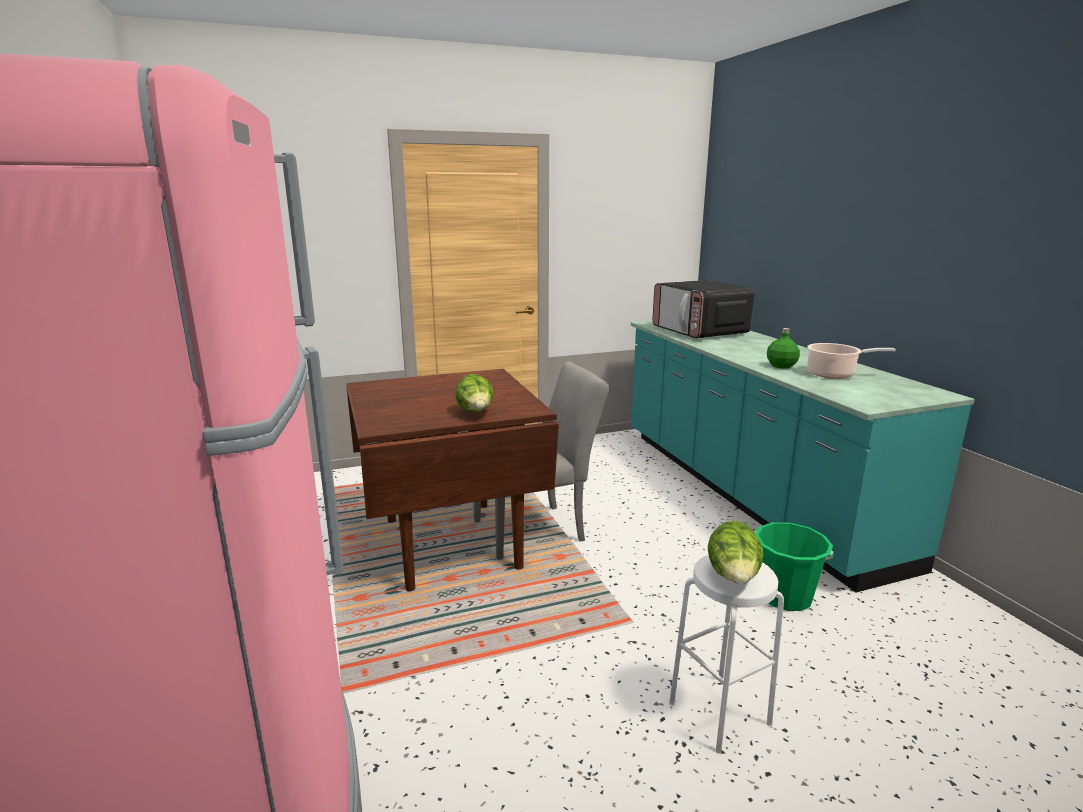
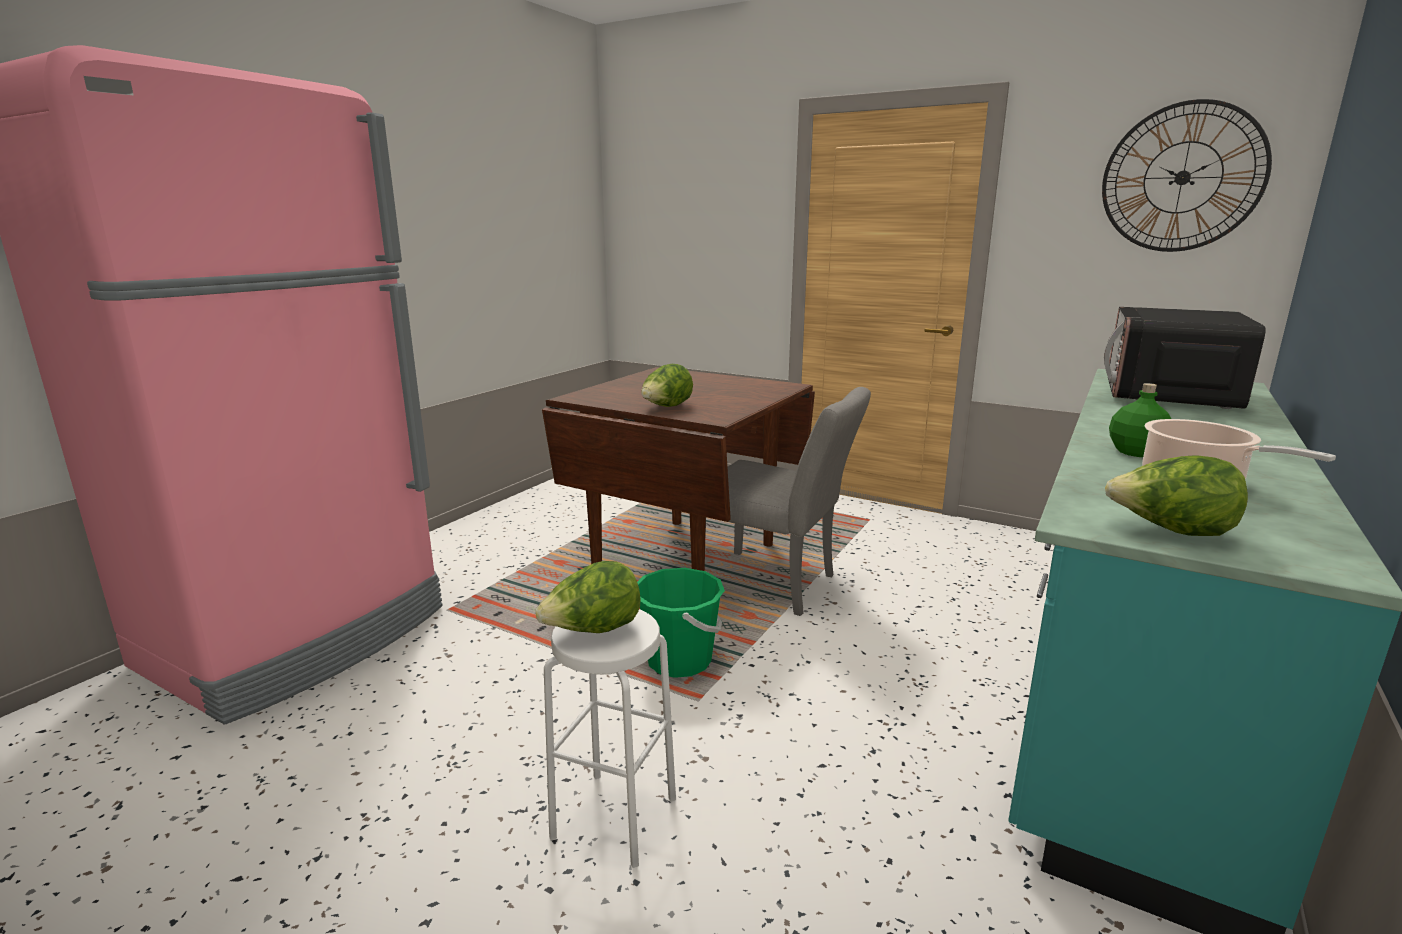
camera: 50 degrees right, 0 degrees up
(648, 202) = (1182, 177): none -> wall clock
(784, 596) = (915, 798): green bucket -> green bucket (679, 660)
(889, 398) = (1170, 532): none -> lettuce

